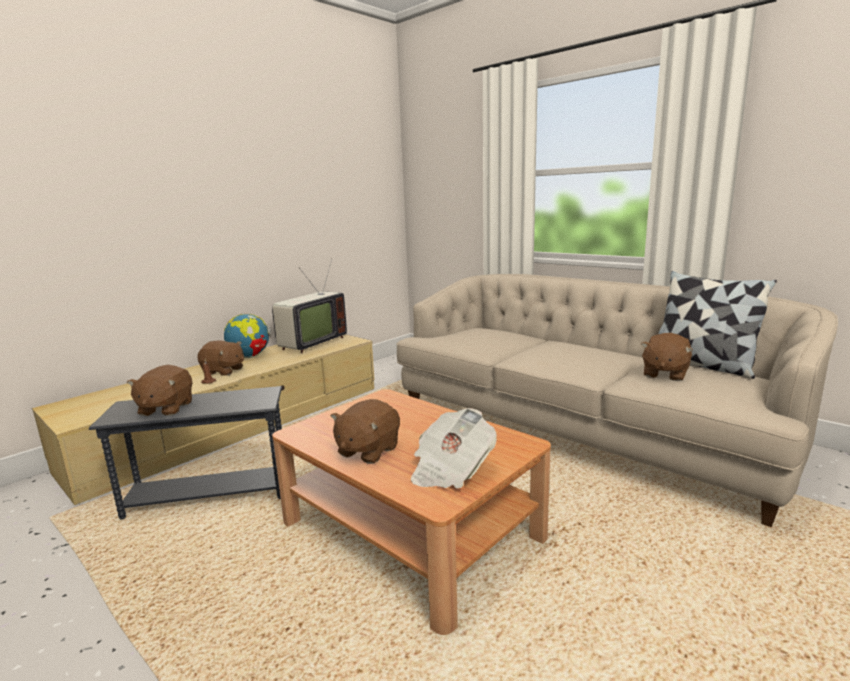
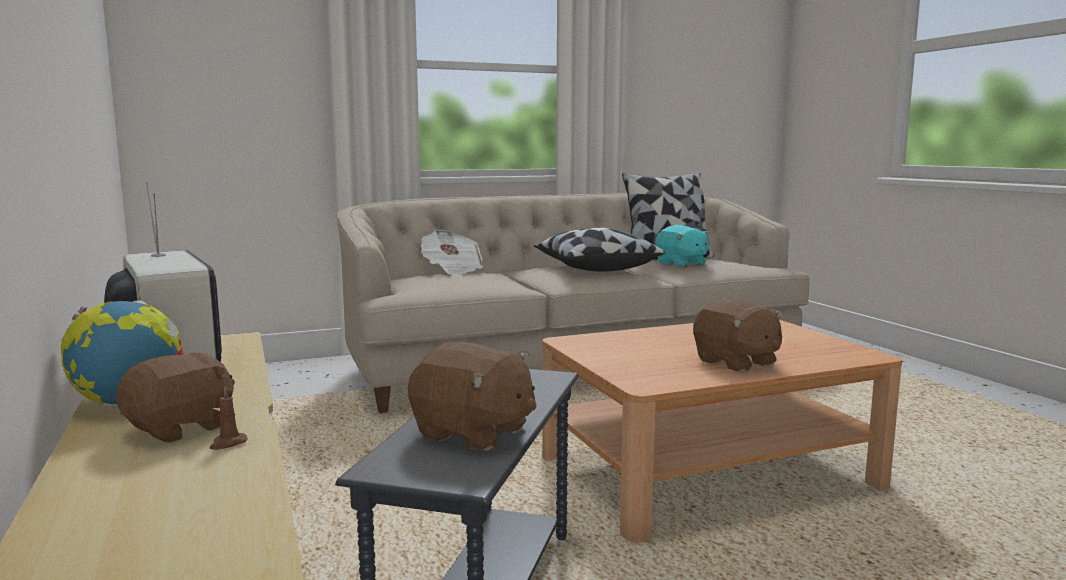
camera: 65 degrees left, 5 degrees down
(450, 469) = (803, 344): newspaper -> newspaper (452, 270)
(583, 355) = (595, 268): none -> pillow
(664, 374) = (681, 264): brown plush toy -> turquoise plush toy

